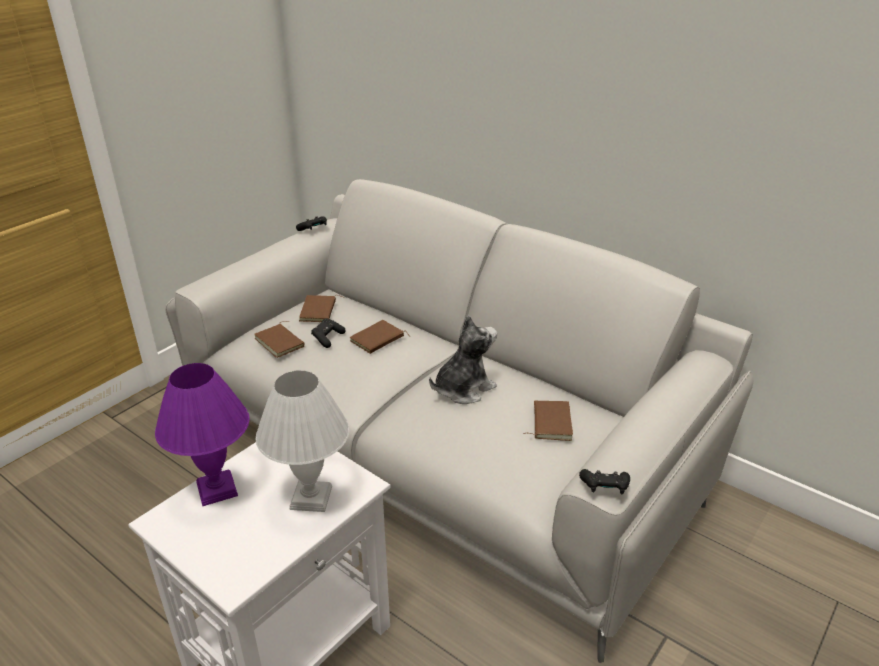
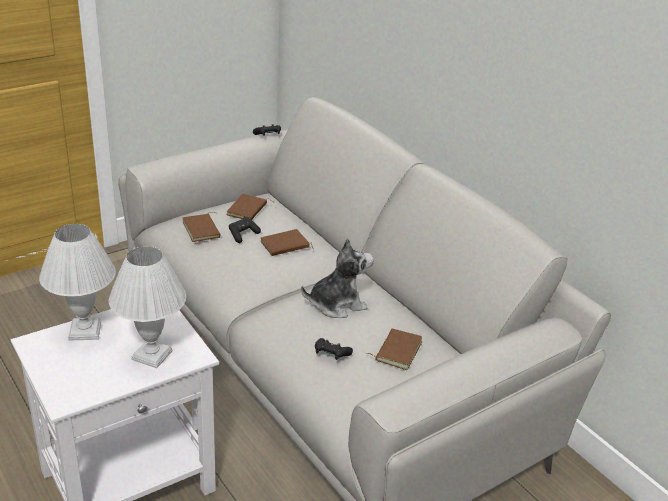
camera: 15 degrees right, 0 degrees up
(216, 490) = (84, 331): purple table lamp -> white table lamp
(604, 488) = (389, 408): black game controller -> black game controller (331, 355)

